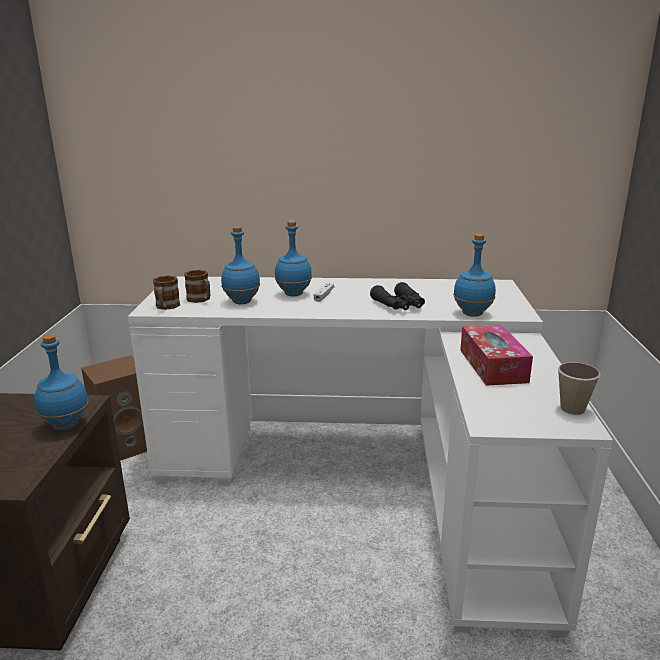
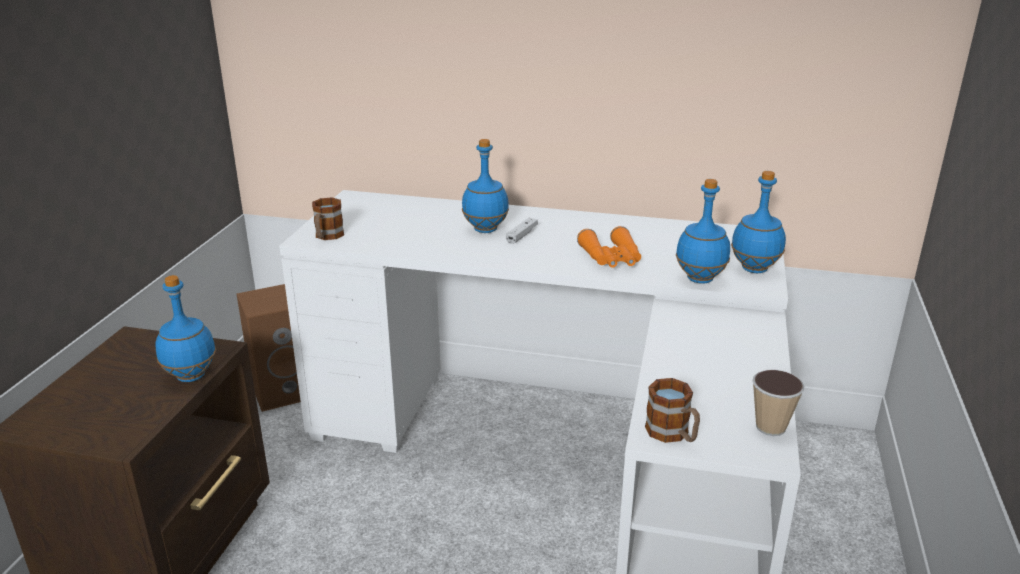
camera: 10 degrees right, 5 degrees up
(201, 300) = (370, 229): mug -> mug (673, 434)
(241, 302) = (417, 236): blue bottle -> blue bottle (753, 269)
(400, 306) = (611, 258): black binoculars -> orange binoculars
(492, 365) = (698, 355): tissue box -> none

